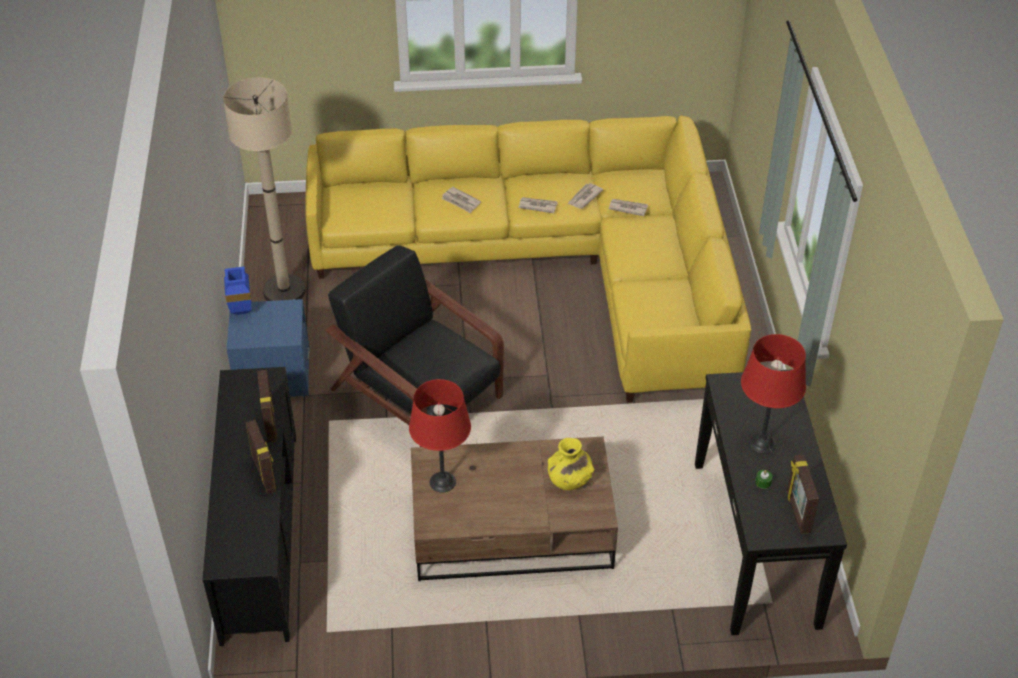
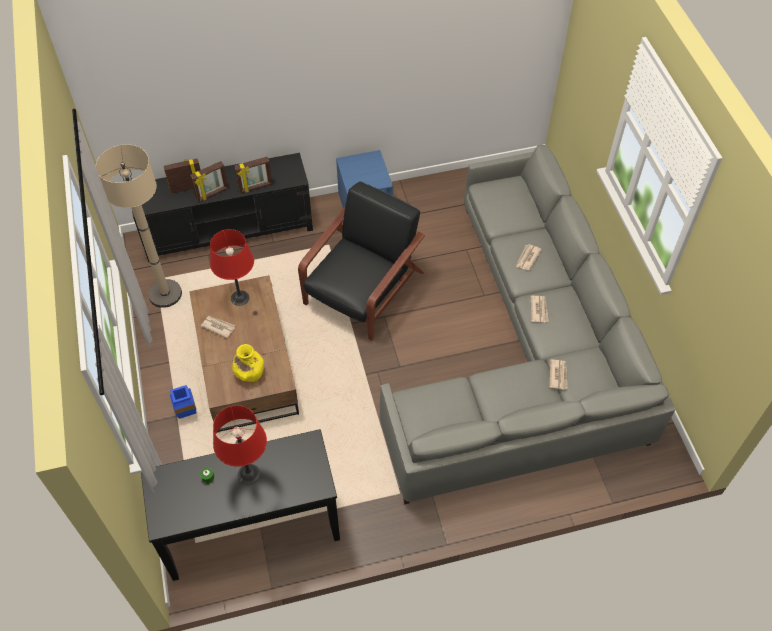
camera: 80 degrees right, 10 degrees up
(240, 309) = (374, 156): blue vase -> blue vase (188, 411)
(284, 291) = (447, 194): beige floor lamp -> beige floor lamp (165, 294)
(555, 264) = (526, 355): yellow sofa -> grey sofa
(584, 197) = (561, 341): newspaper -> newspaper (218, 327)
(797, 512) = (179, 503): picture frame -> picture frame (187, 187)

